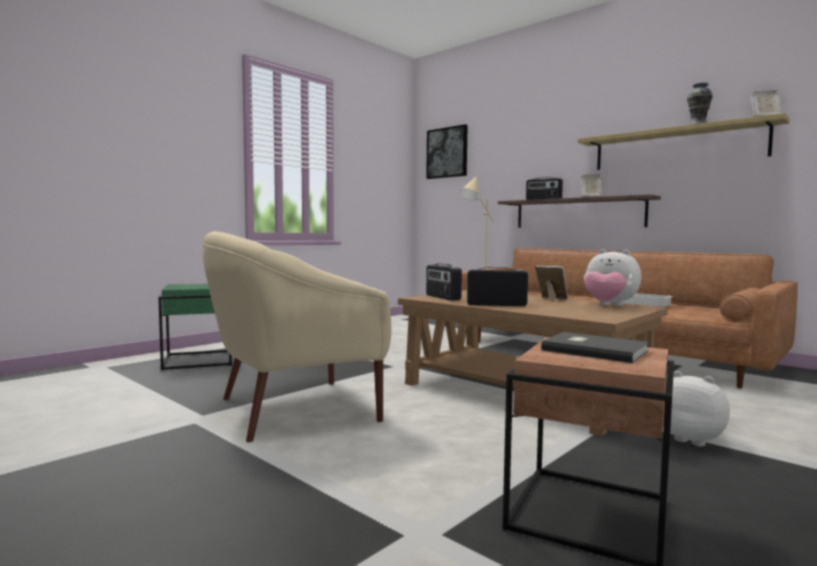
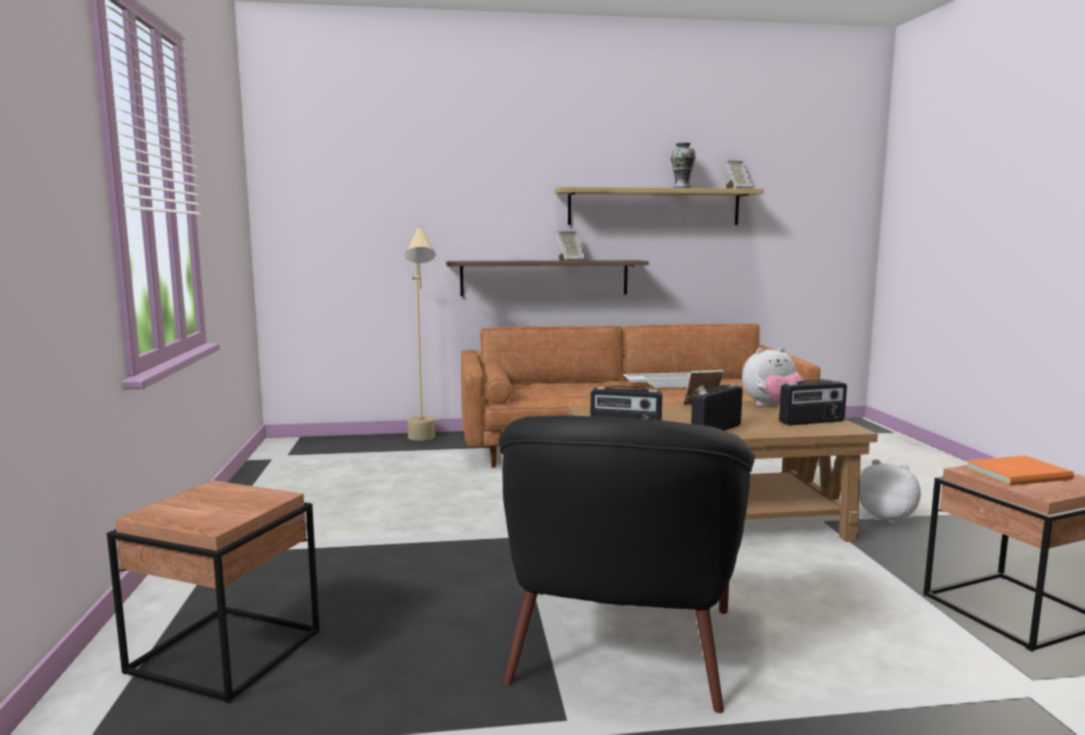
camera: 50 degrees left, 5 degrees up
(199, 360) = (228, 652): green side table -> brown side table
(296, 408) = (620, 645): beige armchair -> black armchair
(447, 152) = (323, 177): picture -> none
(543, 200) = (504, 260): radio -> radio (812, 422)
(594, 350) = (1014, 473): grey book -> orange book
(692, 439) = (887, 518): plush toy -> plush toy turned 45 degrees clockwise

